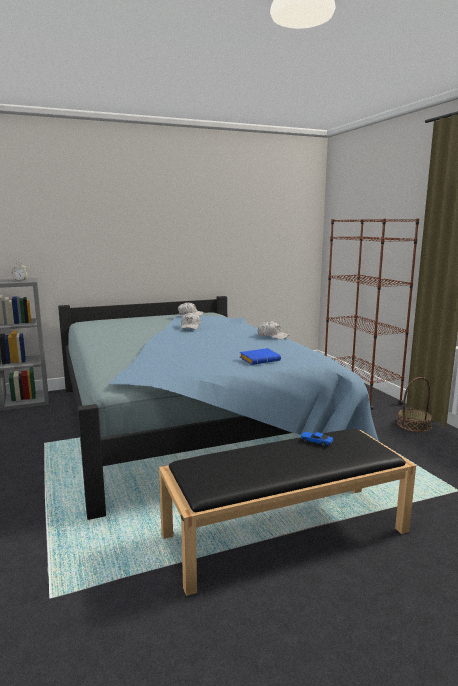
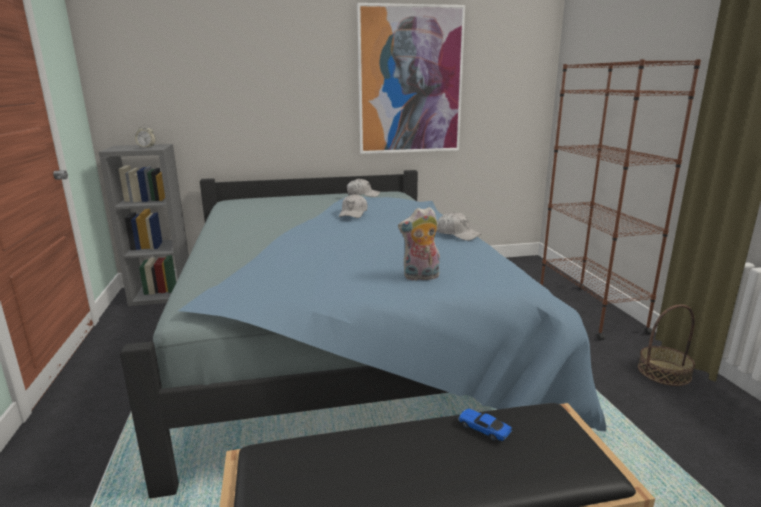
camera: 10 degrees right, 5 degrees up
(219, 229) = (410, 81): none -> picture
(260, 360) = (420, 277): blue book -> plush toy

